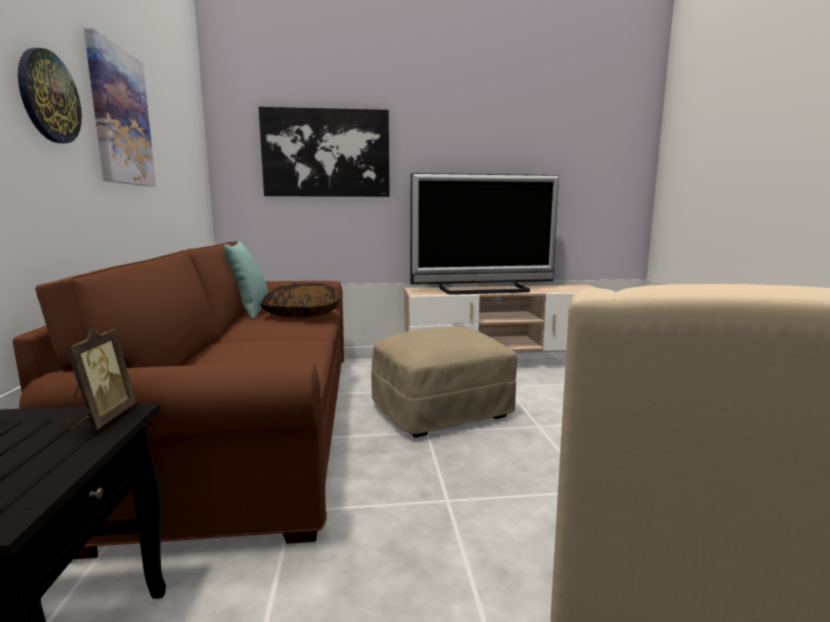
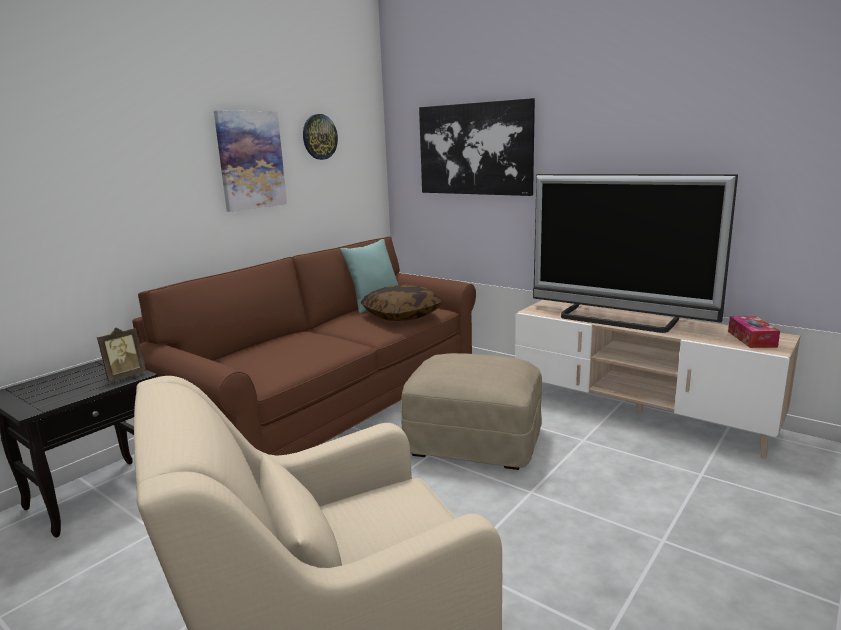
camera: 45 degrees right, 5 degrees up
(49, 97) = (175, 170): wall clock -> wall clock (319, 137)
(575, 288) = (751, 339): none -> tissue box

